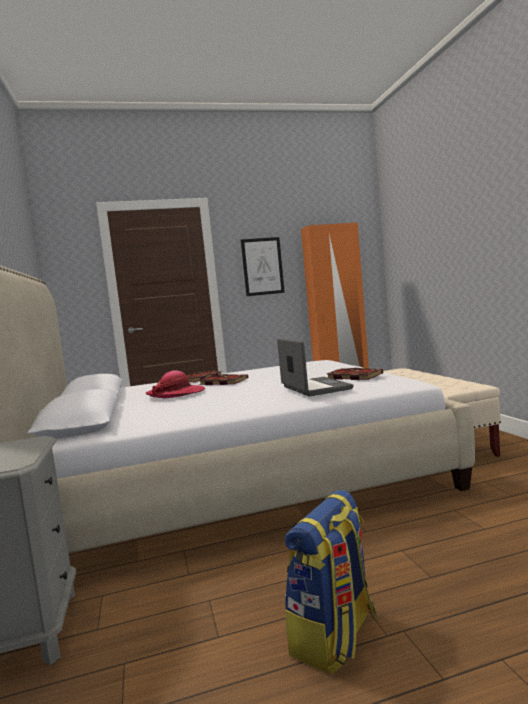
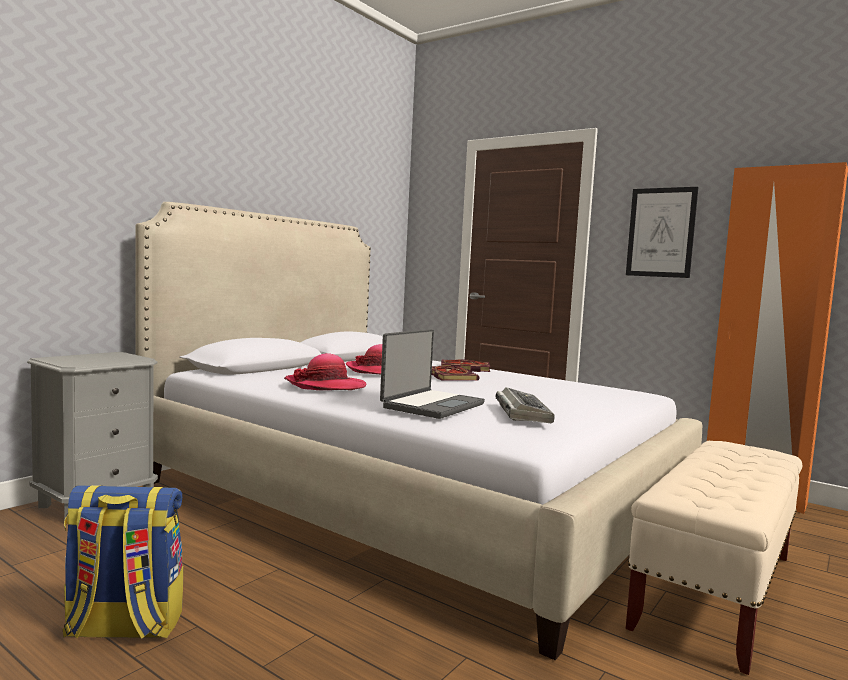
camera: 50 degrees right, 0 degrees up
(206, 406) = (326, 386): none -> hat
(352, 376) = (522, 412): book -> keyboard

